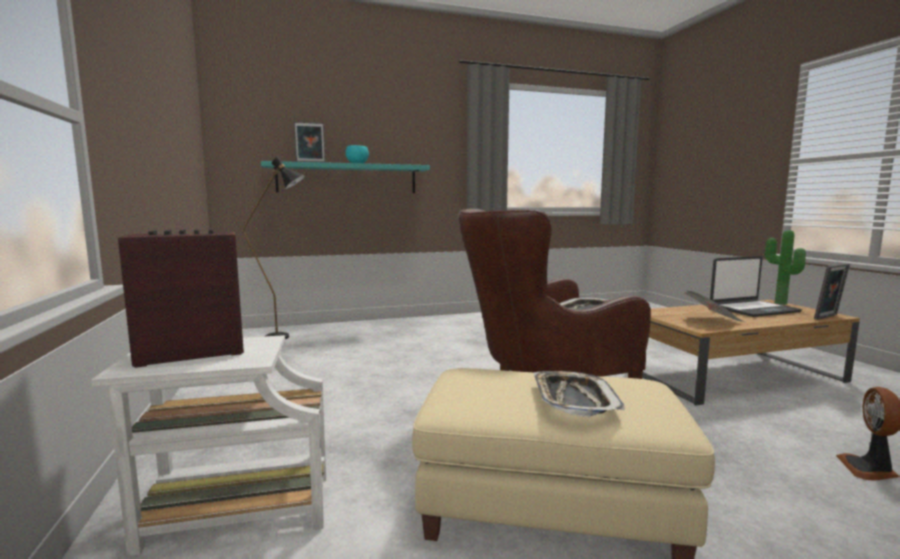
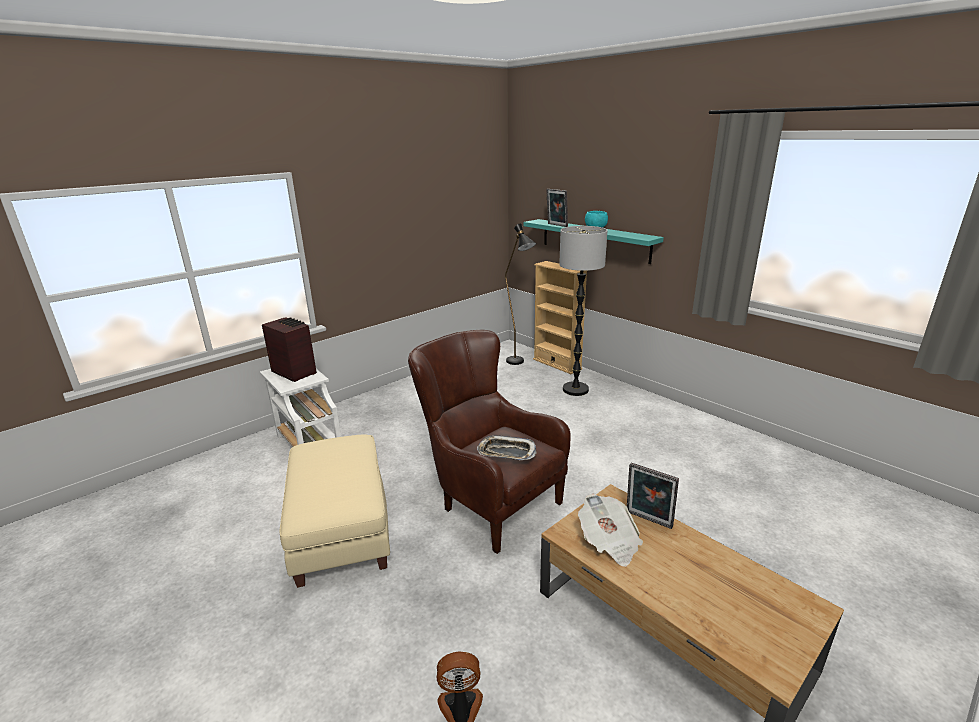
camera: 65 degrees right, 15 degrees up
(322, 326) = (557, 364): none -> beige bookcase
(384, 331) = (575, 389): none -> floor lamp
(574, 399) = (318, 479): tray -> none
(753, 309) = (722, 581): laptop -> none
(779, 303) = (812, 616): potted plant -> none
(828, 317) = (746, 660): picture frame -> picture frame (648, 521)

